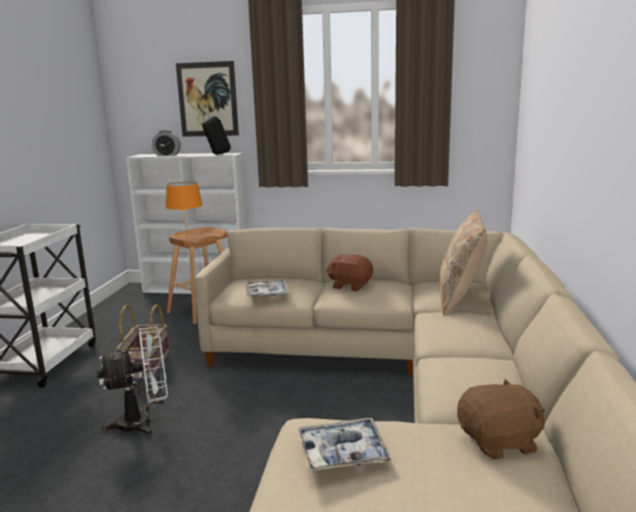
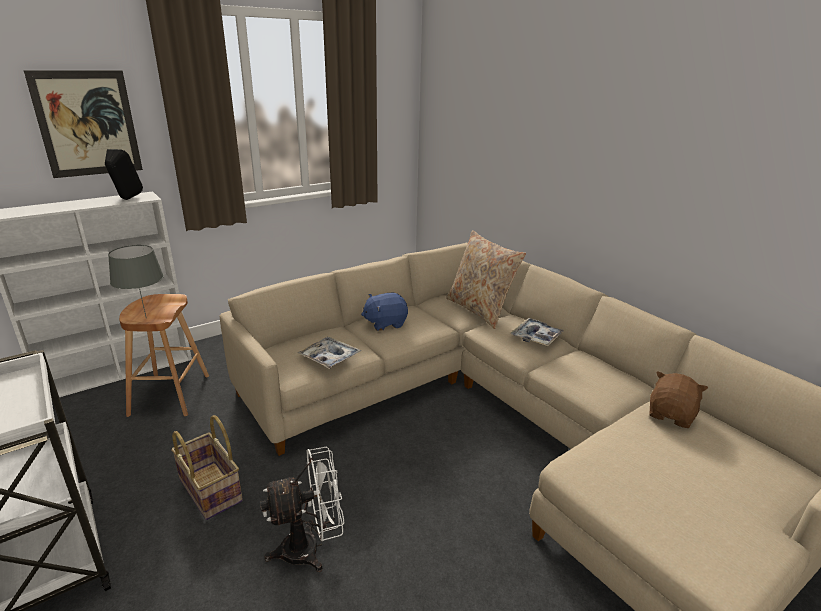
camera: 45 degrees left, 10 degrees up
(143, 422) = (310, 548): white fan -> white fan turned 45 degrees clockwise
(167, 155) = (46, 209): alarm clock -> none
(186, 238) = (145, 318): orange table lamp -> grey table lamp
(342, 453) = (632, 473): tray -> tray (537, 337)
(350, 286) = (385, 323): brown plush toy -> blue plush toy

